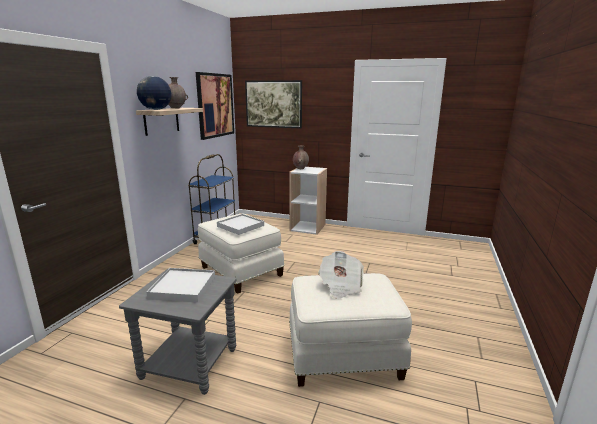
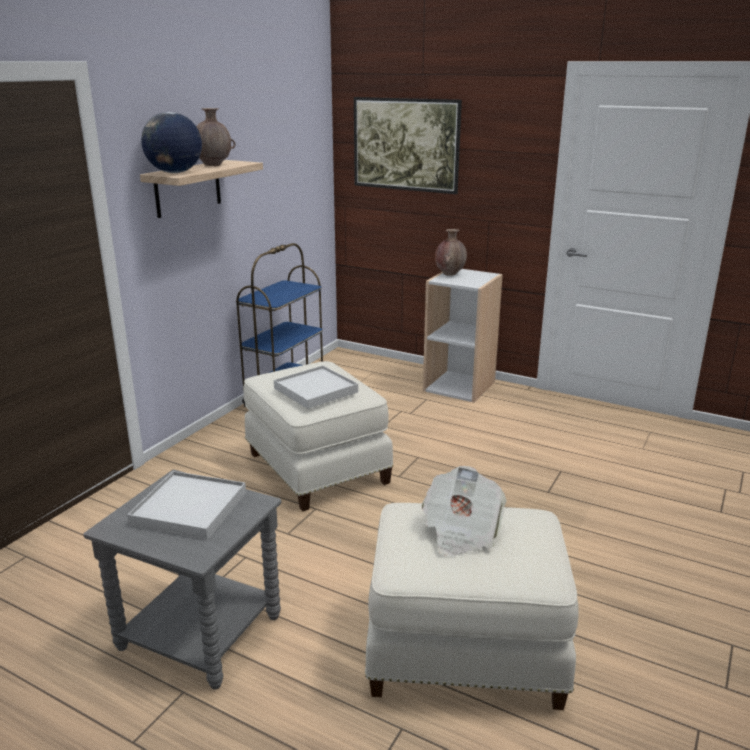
camera: 10 degrees right, 5 degrees up
(215, 105) = (294, 148): picture -> none

